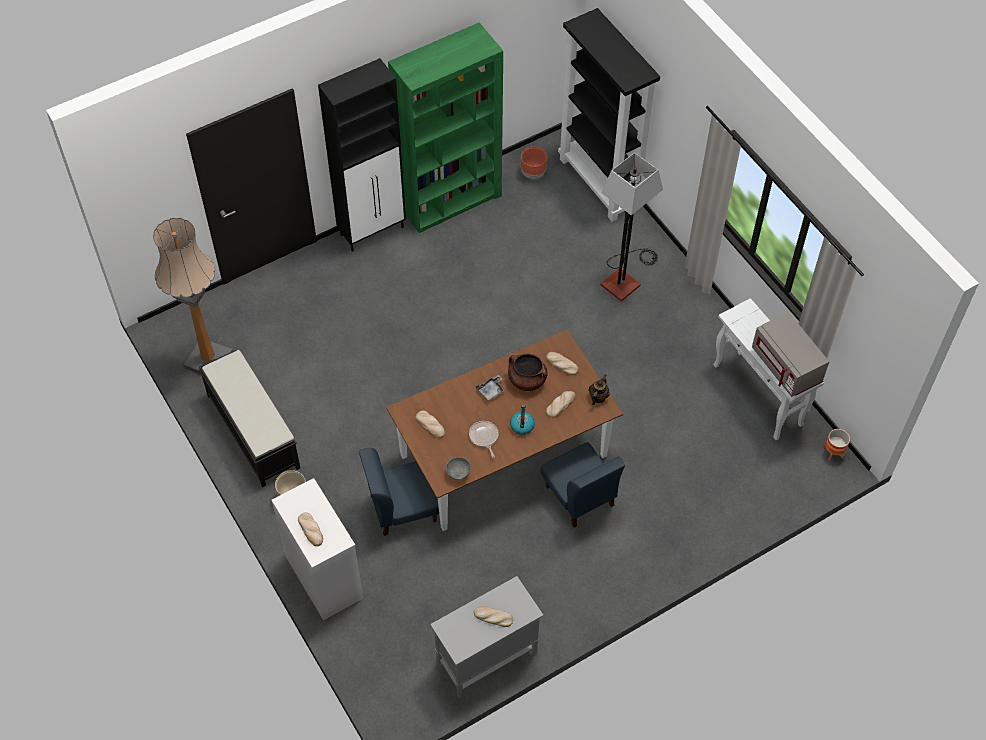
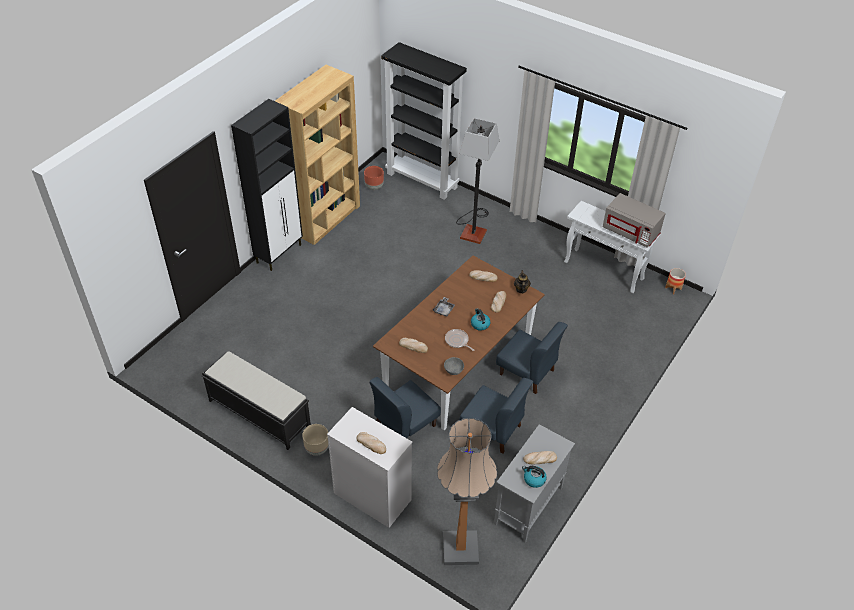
camera: 25 degrees left, 10 degrees down
(209, 360) = (197, 376): floor lamp -> floor lamp (460, 549)
(450, 201) = (325, 219): green bookcase -> brown bookcase
(472, 638) = (534, 479): none -> kettle
(498, 552) = (492, 430): none -> blue chair
(527, 380) = (465, 295): brown cooking pot -> none

